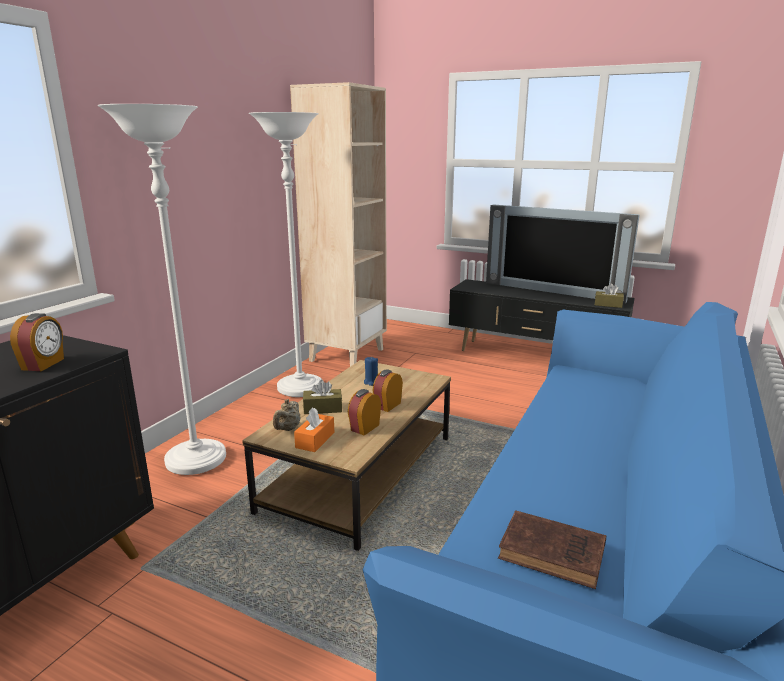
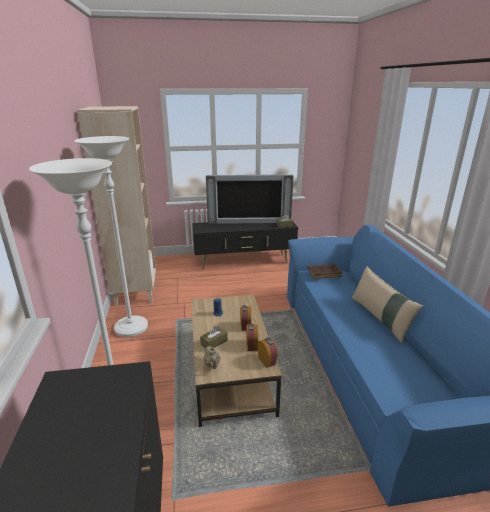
camera: 35 degrees left, 5 degrees up
(44, 364) = (115, 400): alarm clock -> alarm clock (267, 361)
(315, 440) = (236, 365): orange tissue box -> none
(555, 553) = (414, 376): brown book -> brown book (325, 273)
(614, 459) = (380, 318): none -> beige pillow

